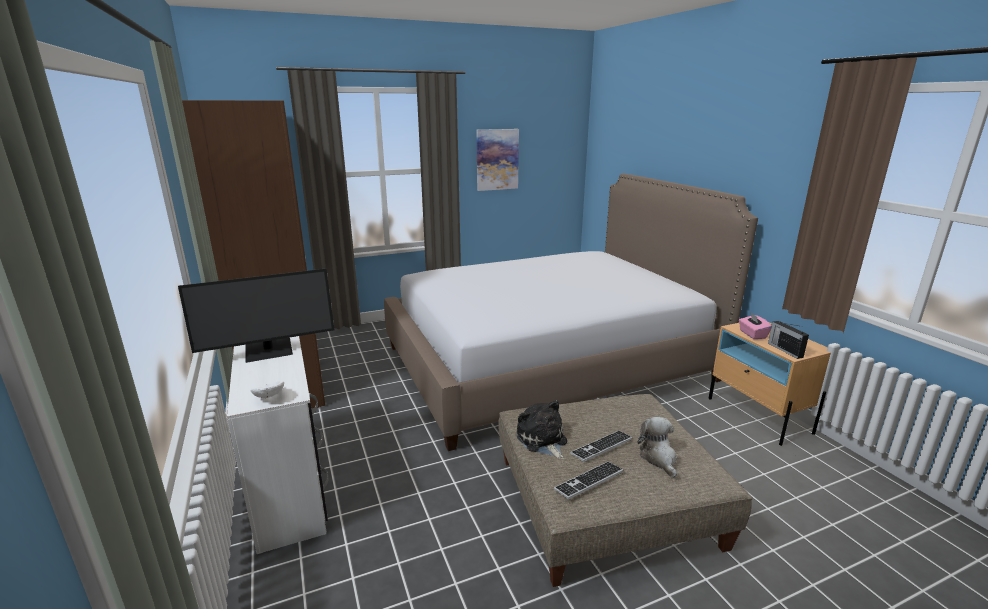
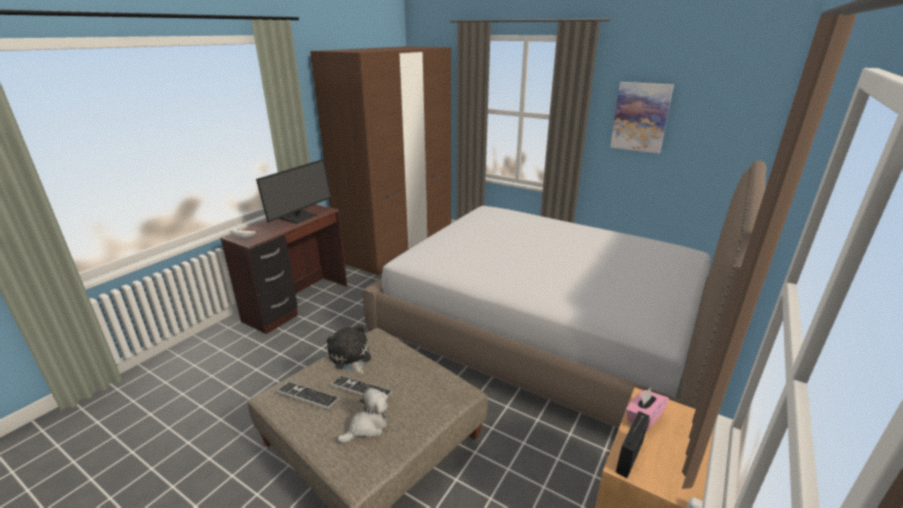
camera: 55 degrees right, 5 degrees up
(268, 350) = (298, 217): monitor -> monitor turned 90 degrees counterclockwise
(291, 484) = (298, 303): white desk -> brown desk
(542, 440) = (350, 358): plush toy -> plush toy turned 60 degrees counterclockwise

